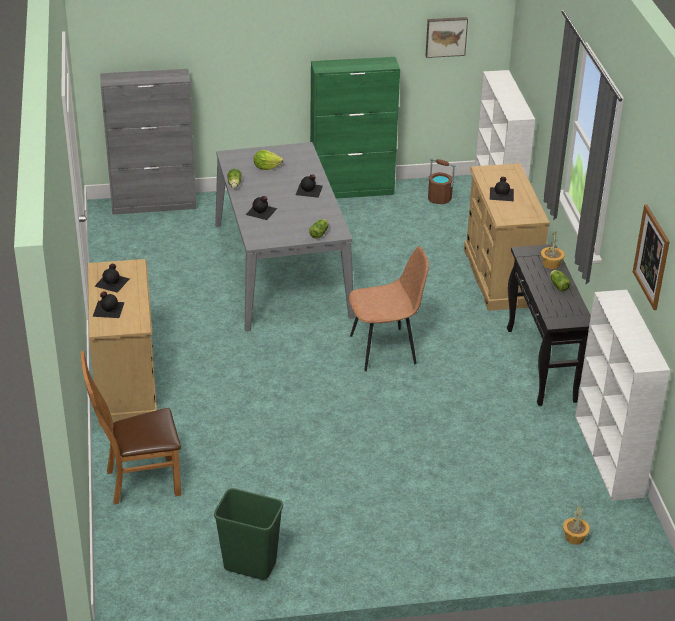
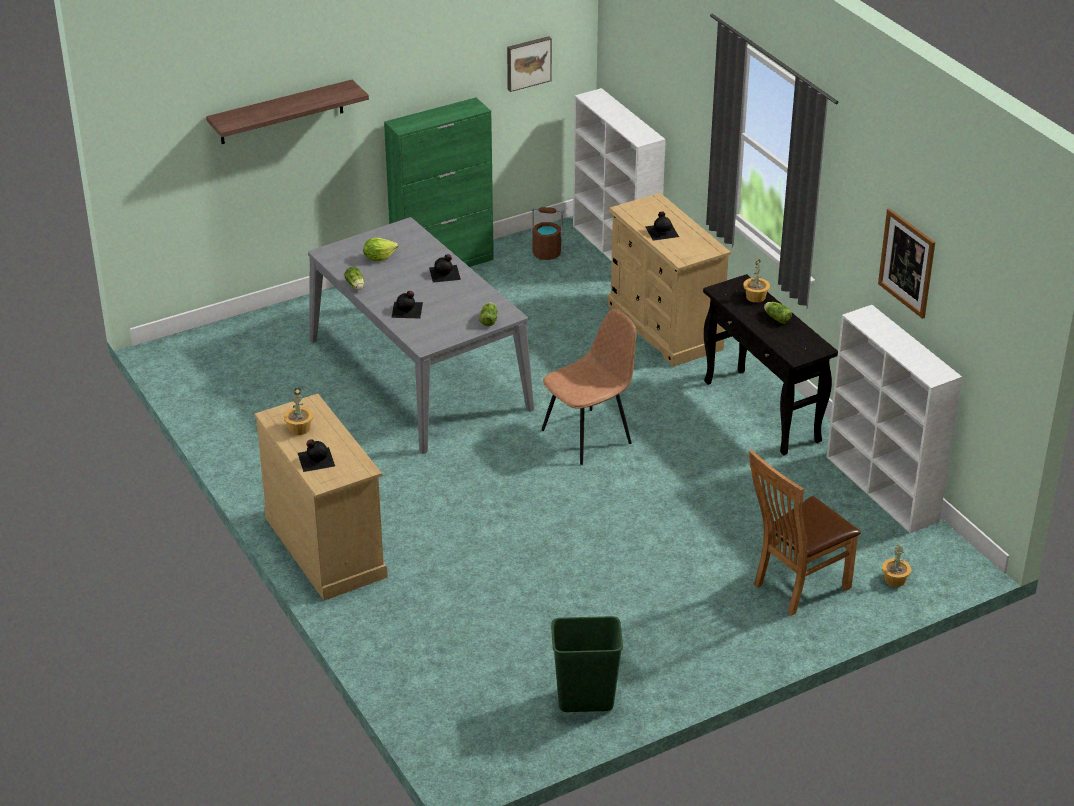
camera: 20 degrees left, 0 degrees up
(112, 282) = (299, 428): black bottle -> potted plant
(138, 482) = (408, 648): brown chair -> brown chair (796, 587)
(154, 204) = (221, 333): grey cabinet -> none
(221, 36) = (281, 112): none -> shelf

